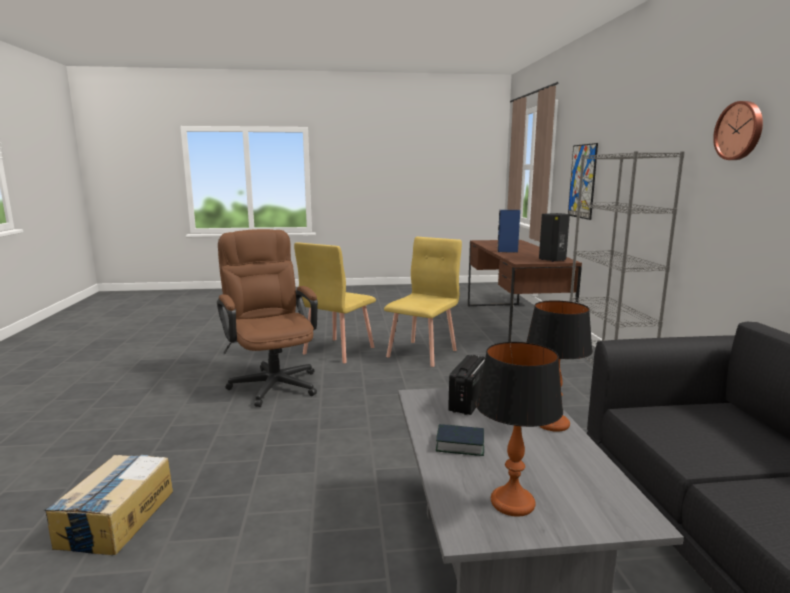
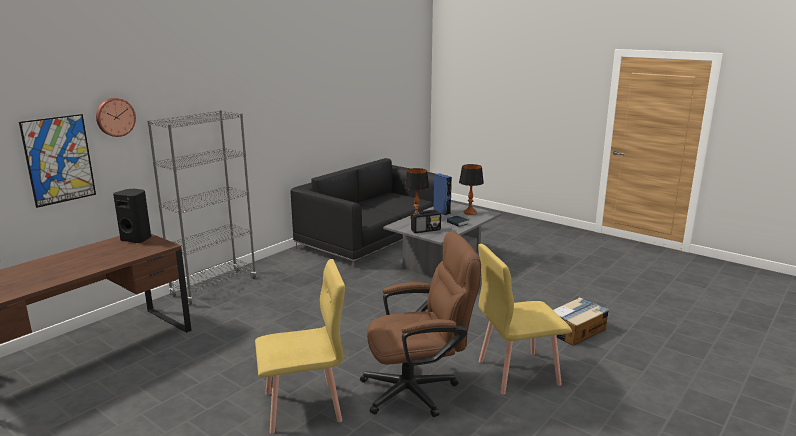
camera: 135 degrees left, 5 degrees up
(272, 382) = (418, 390): brown office chair -> brown office chair turned 120 degrees counterclockwise
(423, 353) = (252, 361): yellow chair -> yellow chair (517, 372)
(507, 251) = (89, 266): blue speaker -> blue speaker (442, 212)
(740, 131) = (249, 94): wall clock -> wall clock (115, 117)

